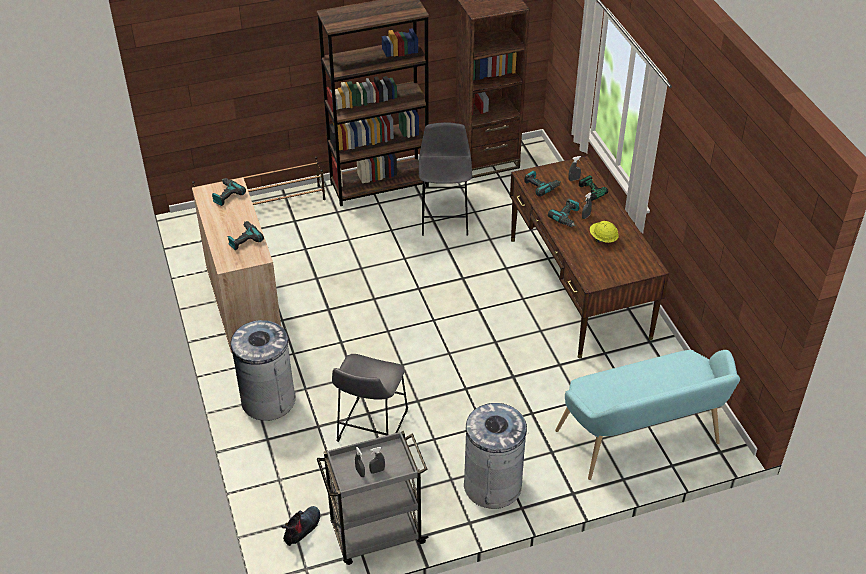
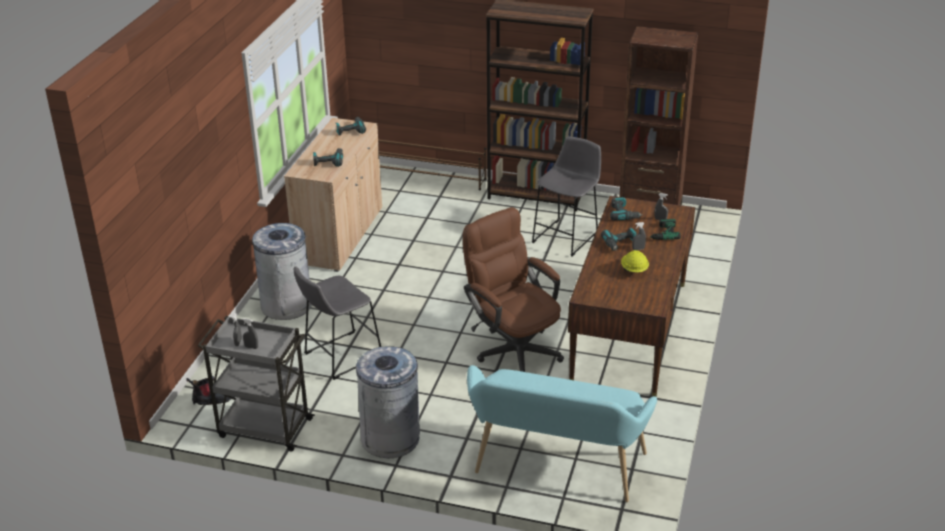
camera: 35 degrees right, 10 degrees down
(505, 347) = (513, 348): none -> brown office chair

